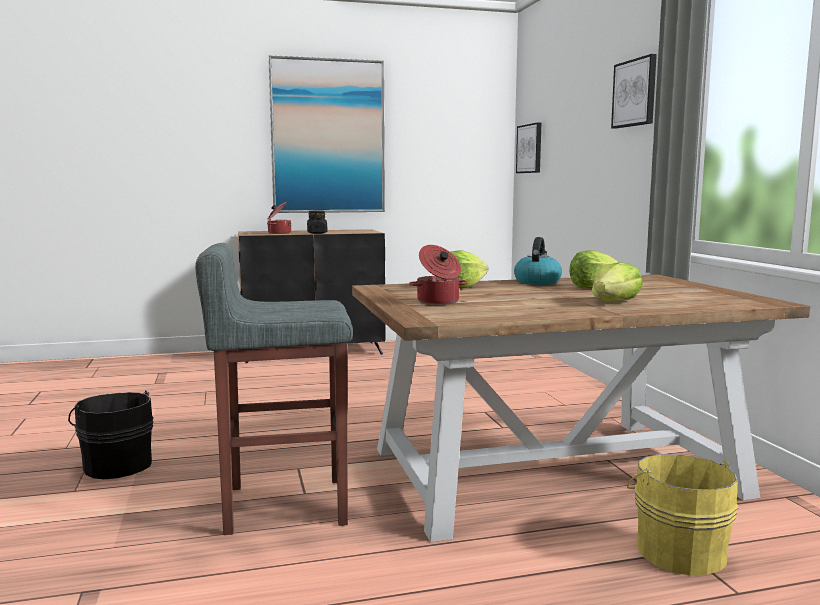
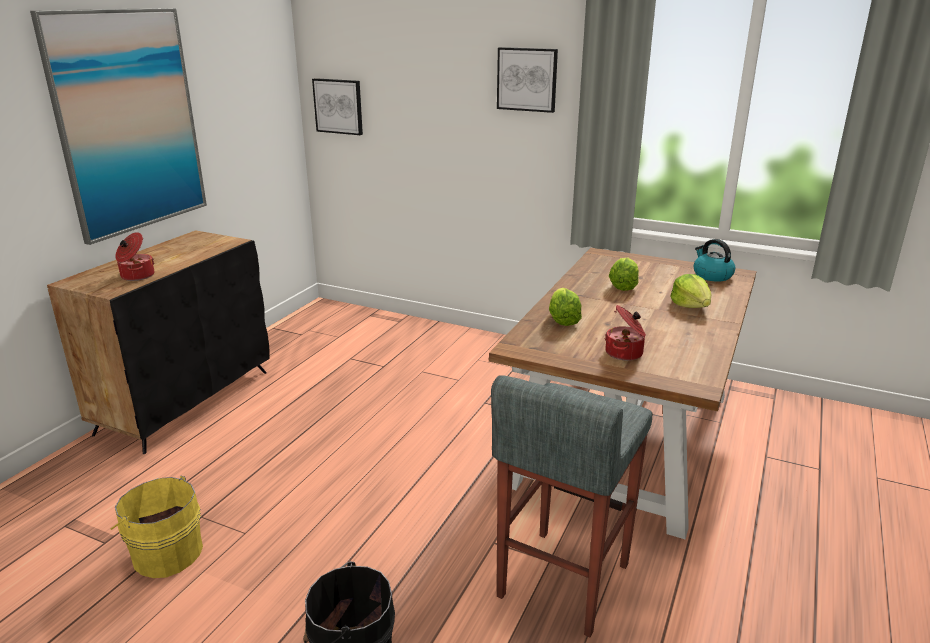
camera: 50 degrees left, 15 degrees up
(317, 233) = (183, 262): black jar -> none
(537, 282) = (574, 290): kettle -> kettle (711, 275)
(678, 550) = (764, 458): yellow bucket -> yellow bucket (165, 553)

